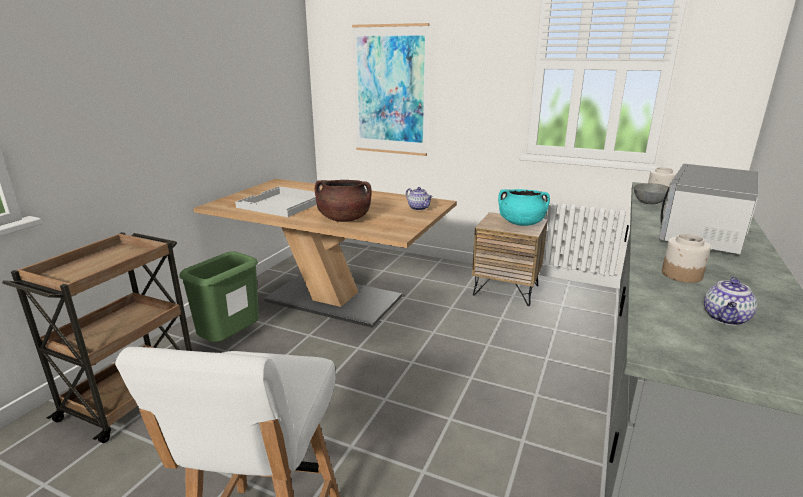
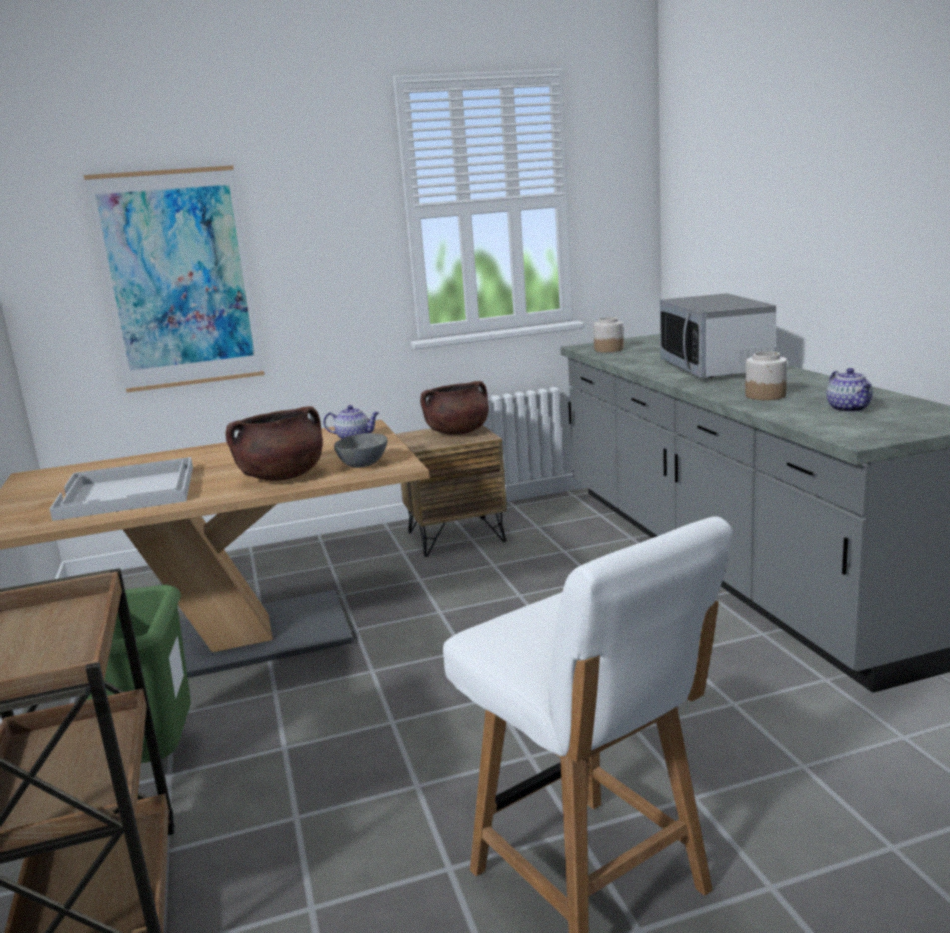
camera: 40 degrees left, 5 degrees down
(521, 223) = (457, 432): turquoise cooking pot -> brown cooking pot
(650, 202) = (619, 357): grey bowl -> grey bowl (364, 464)

